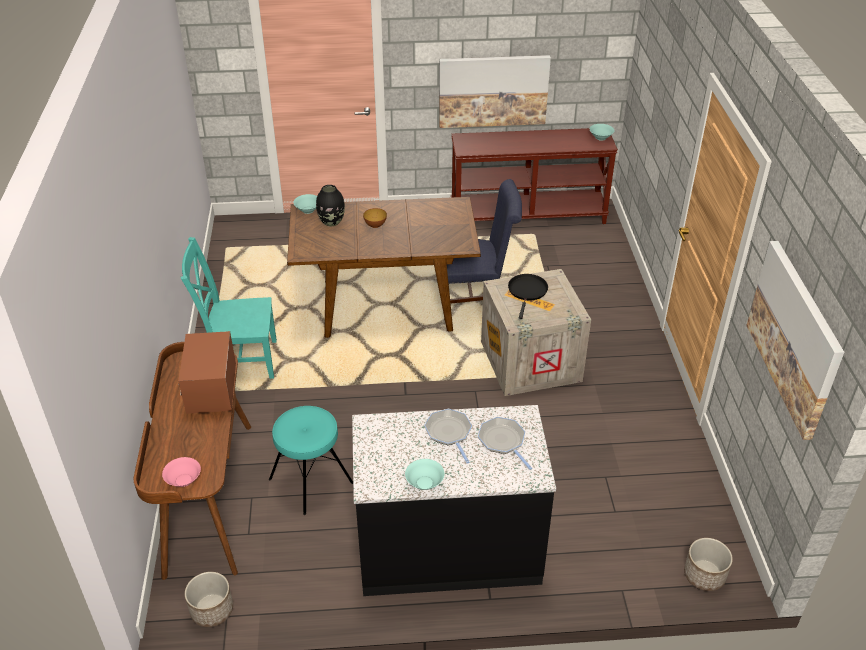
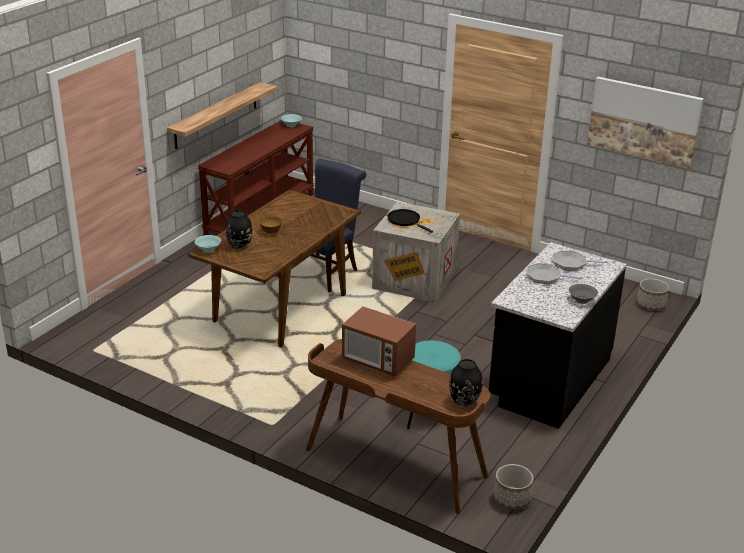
camera: 55 degrees left, 10 degrees down
(184, 480) = (464, 401): pink bowl -> black vase
(240, 360) = (255, 395): turquoise chair -> none
(424, 483) = (582, 300): turquoise bowl -> grey bowl
(493, 91) = (216, 115): picture -> shelf

